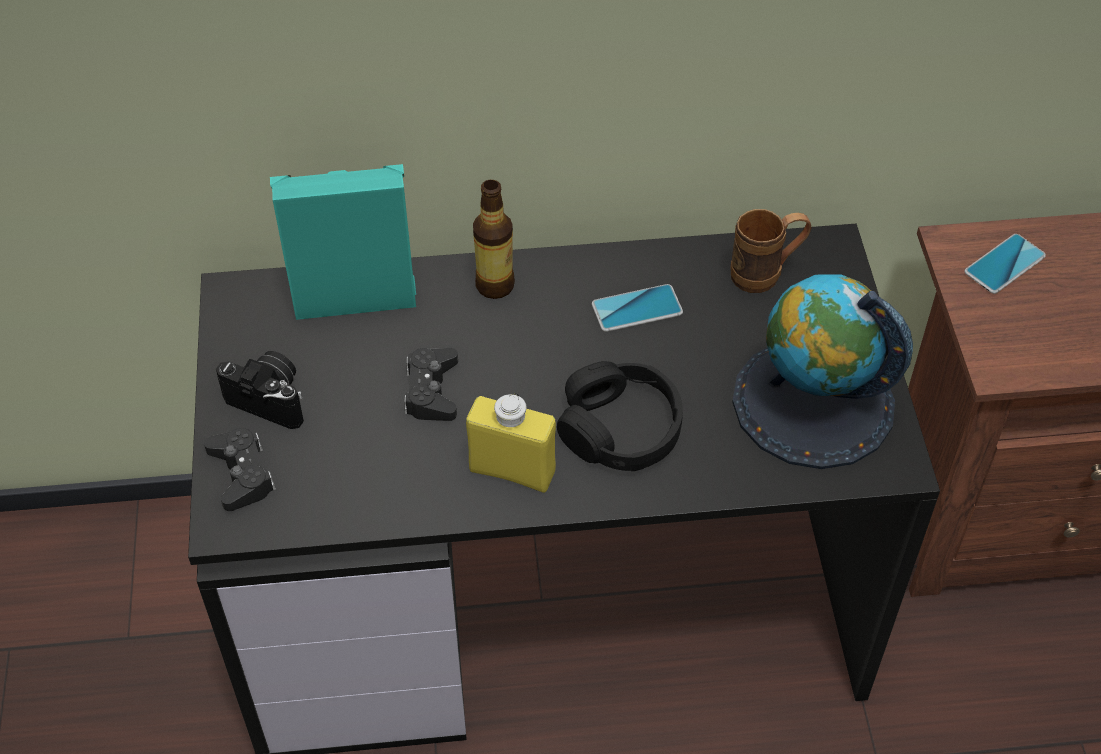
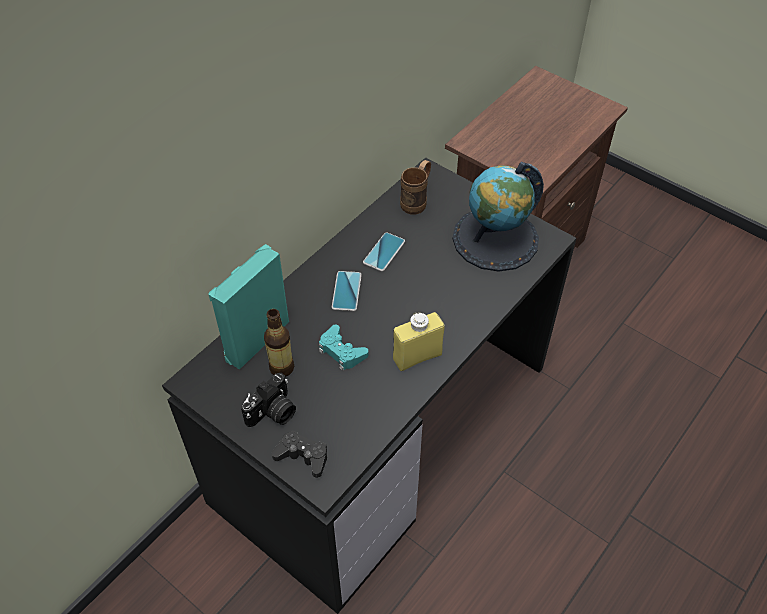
camera: 45 degrees left, 0 degrees up
(271, 399) = (273, 413): camera -> camera turned 150 degrees clockwise
(431, 391) = (341, 351): black game controller -> turquoise game controller
(495, 285) = (312, 286): bottle -> bottle (282, 367)
(620, 429) = (438, 305): black headphones -> none
(1004, 264) = (492, 138): phone -> phone (346, 291)

